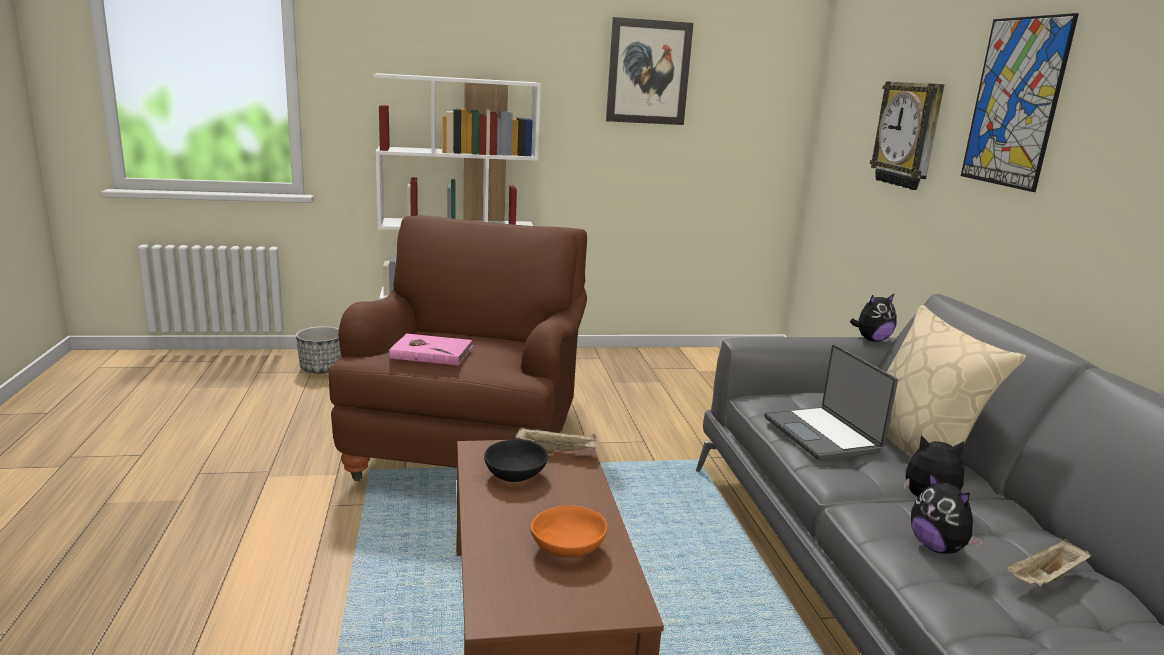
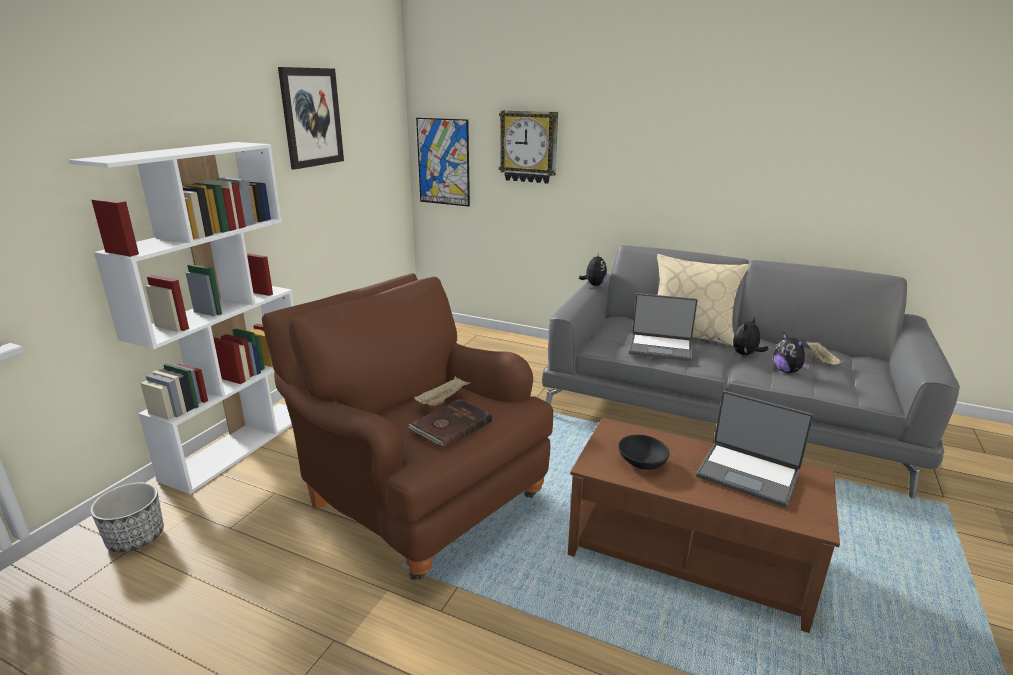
camera: 55 degrees left, 5 degrees up
(431, 352) = (450, 426): pink book -> brown book
(557, 451) = (616, 436): beige tray -> beige tray (443, 399)
(568, 549) = (748, 474): orange bowl -> laptop
(937, 547) = (787, 371): plush toy -> plush toy turned 60 degrees clockwise
(1015, 102) = (626, 122): picture -> picture (443, 162)

